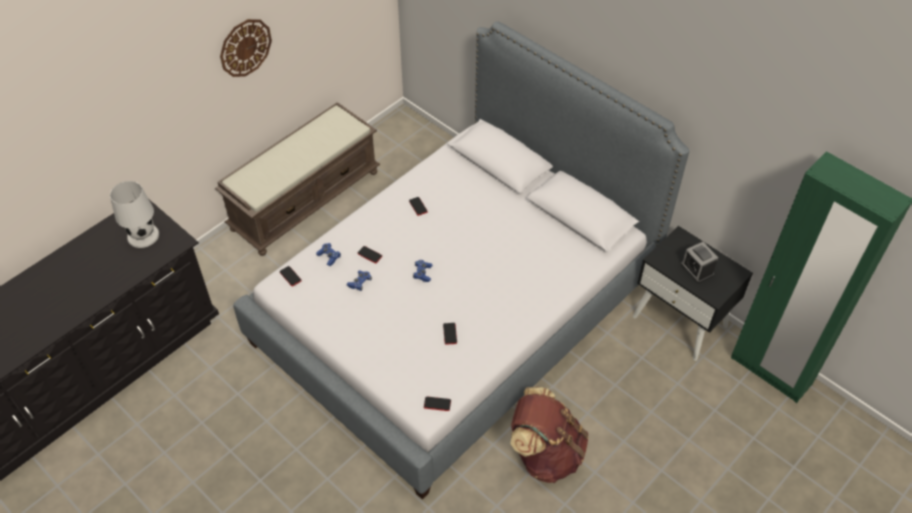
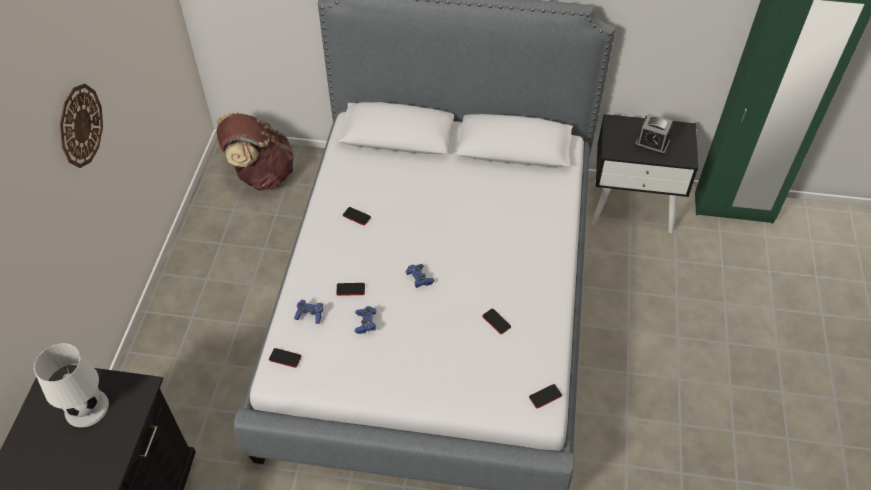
camera: 35 degrees left, 0 degrees up
(305, 199) = (190, 280): brown bench -> none
(545, 453) = (625, 389): brown backpack -> brown backpack (261, 175)

